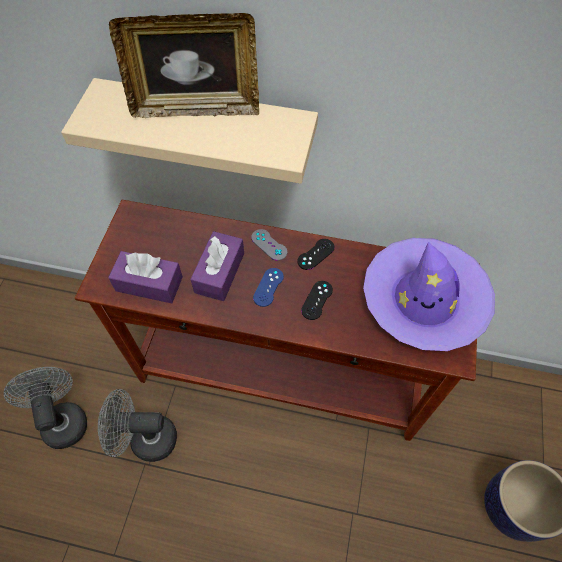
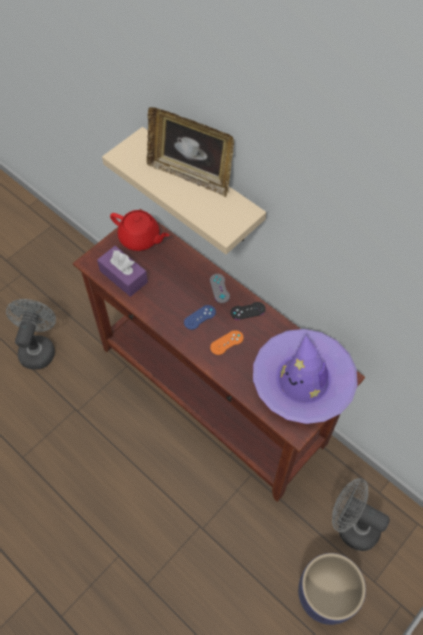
camera: 30 degrees right, 0 degrees up
(142, 232) = (140, 239): none -> red teapot
(146, 439) = (85, 392): grey fan -> grey fan (351, 526)
(219, 272) = (173, 291): purple tissue box -> none
(317, 300) = (226, 342): black game controller -> orange game controller

